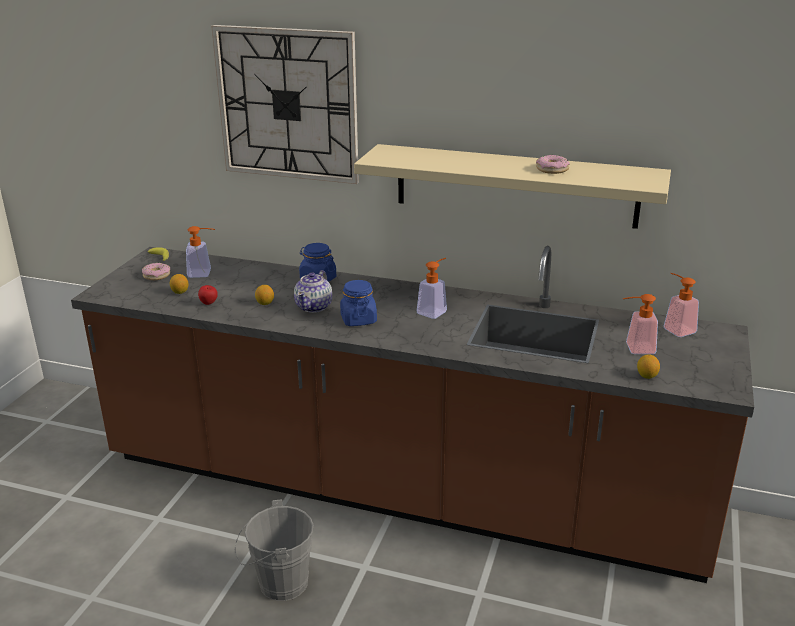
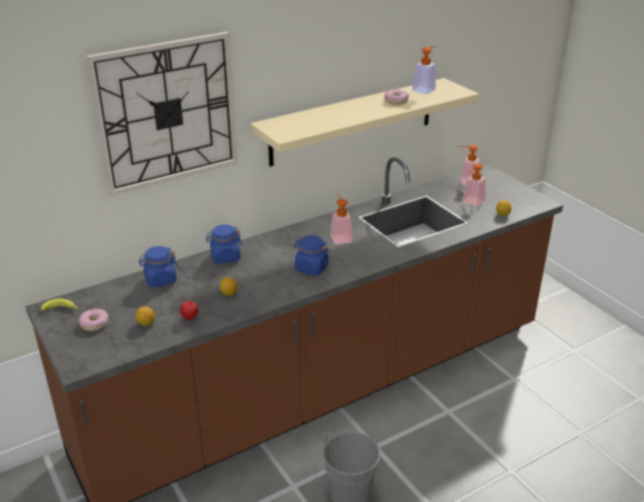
camera: 50 degrees left, 5 degrees up
(204, 273) = (130, 300): soap dispenser -> soap dispenser (425, 89)
(246, 271) = (160, 280): none -> blue jar
(314, 306) = (266, 276): teapot -> none

